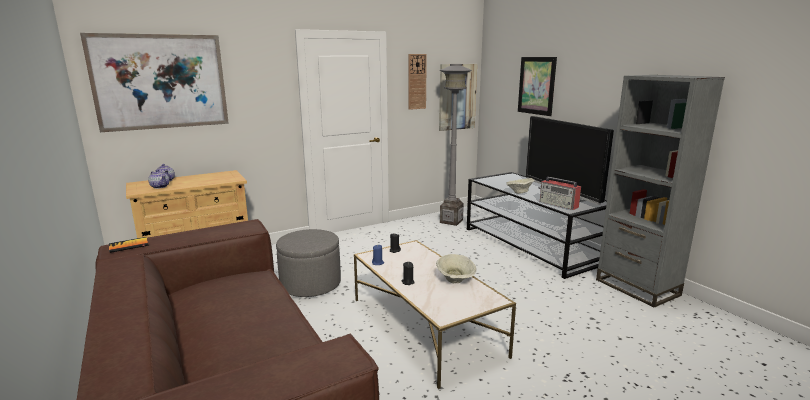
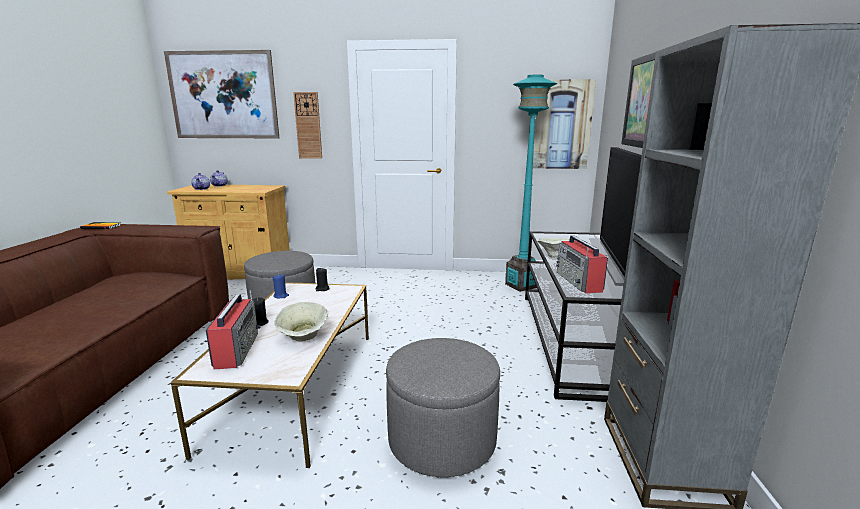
camera: 35 degrees right, 0 degrees up
(417, 81) = (498, 102): wall clock -> wall clock (308, 125)
(434, 300) = (237, 349): none -> radio
(451, 221) = (521, 285): grey floor lamp -> turquoise floor lamp
(548, 317) = (442, 439): none -> grey ottoman

